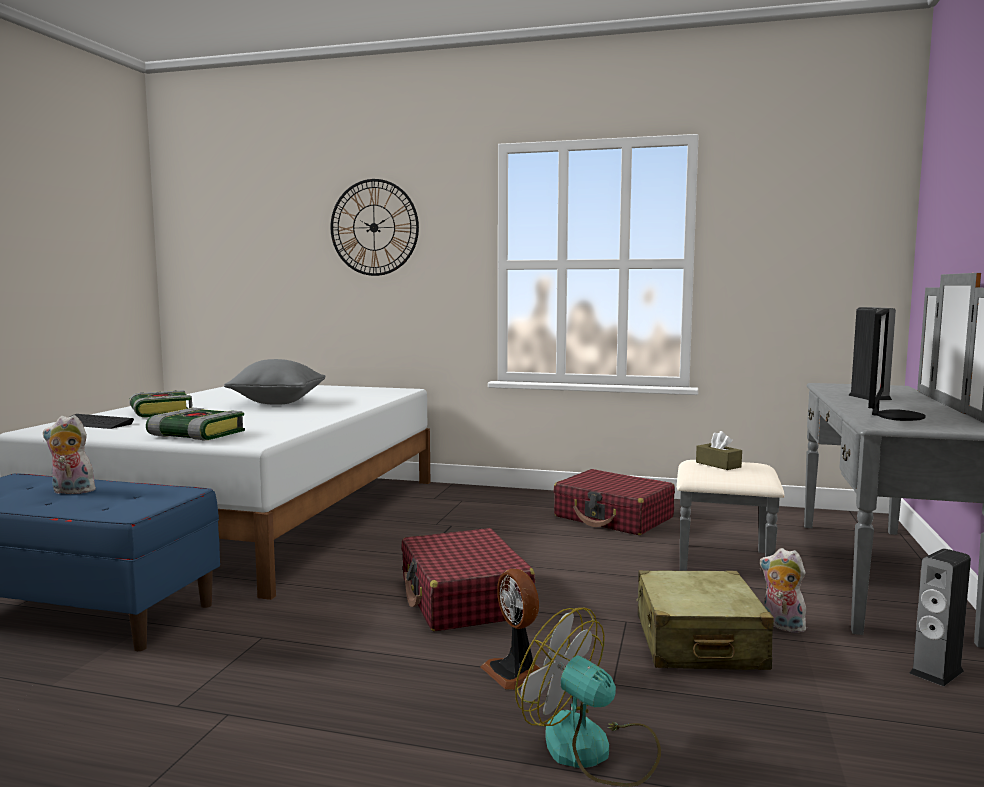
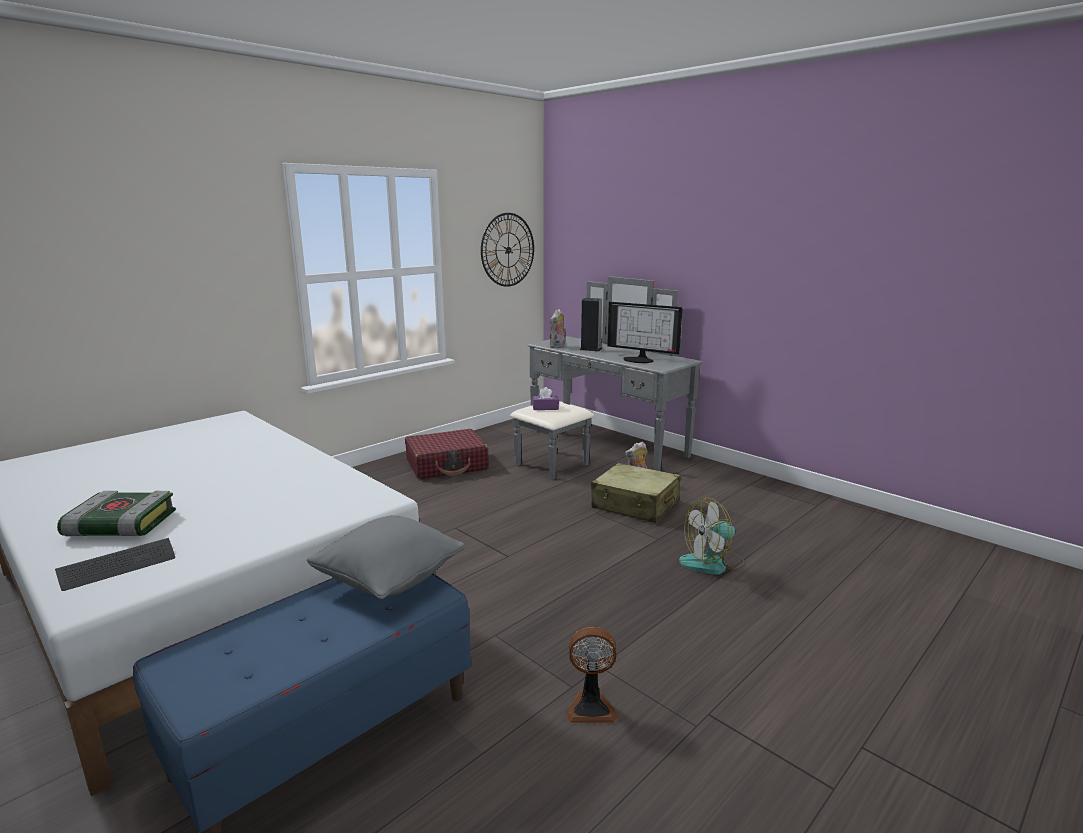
camera: 60 degrees left, 10 degrees up
(71, 492) = (303, 622): plush toy -> plush toy (557, 346)
(195, 435) = (301, 519): book -> none
(278, 402) = (187, 468): grey pillow -> grey pillow (389, 581)
(374, 227) = (152, 247): wall clock -> wall clock (508, 250)
(464, 598) = (515, 547): red suitcase -> none
(514, 672) = (625, 559): fan -> fan (591, 707)
(718, 464) = (545, 408): brown tissue box -> purple tissue box
(892, 415) = (639, 359): monitor -> monitor turned 150 degrees clockwise
(936, 672) = (700, 473): speaker -> none

